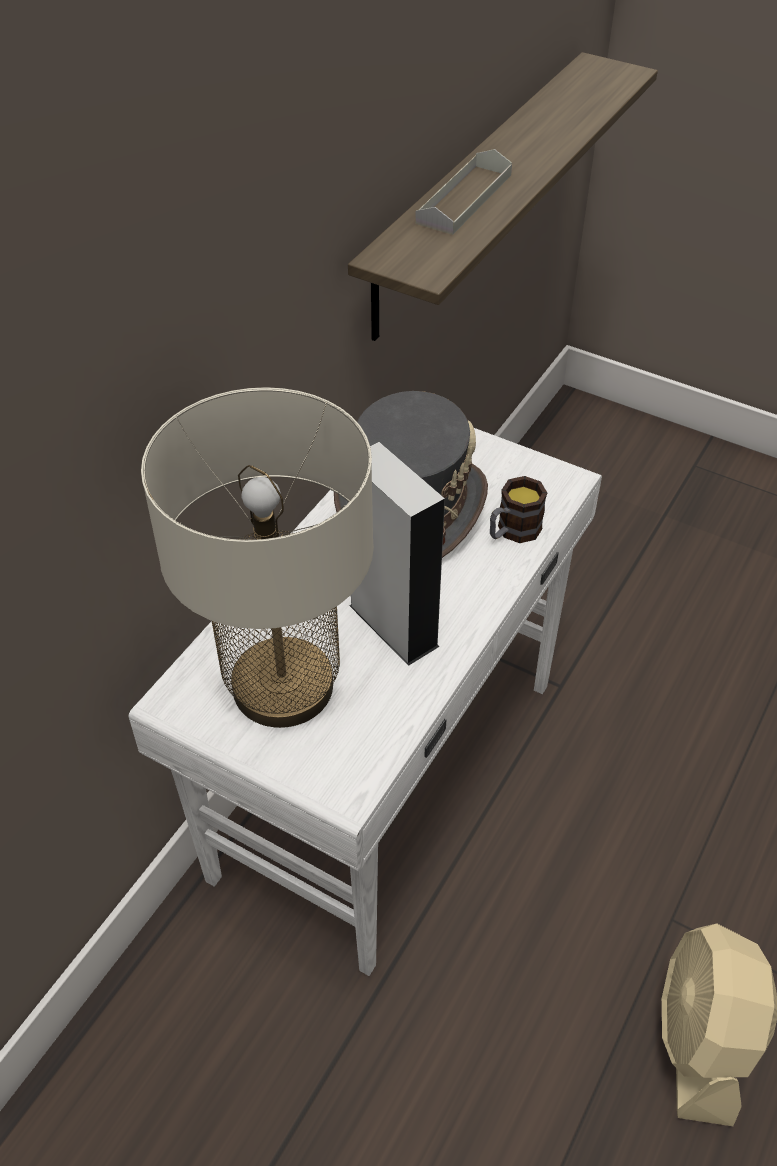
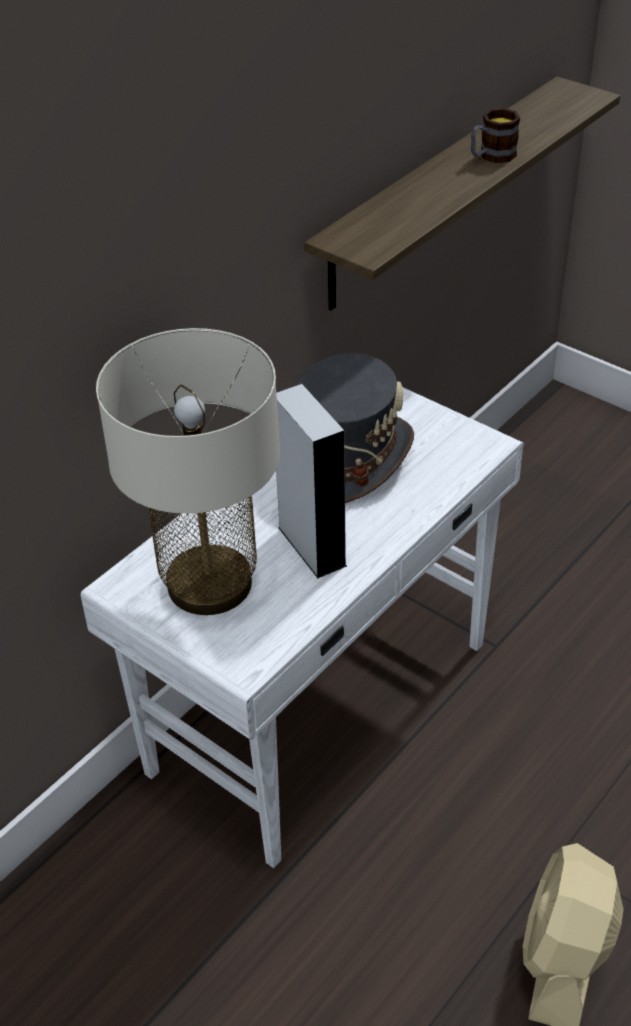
camera: 10 degrees right, 5 degrees down
(464, 199) = (416, 195): grey tray -> none
(512, 532) = (431, 481): mug -> mug (491, 156)

